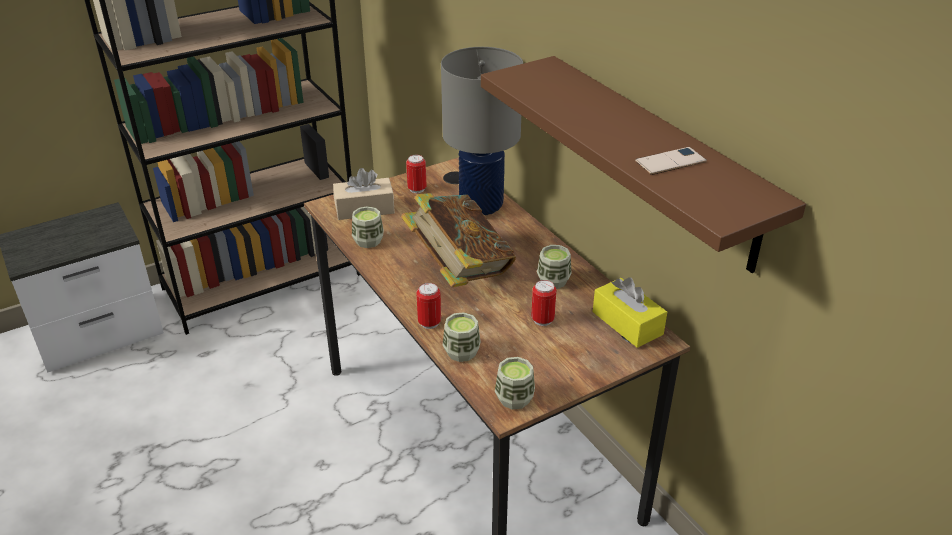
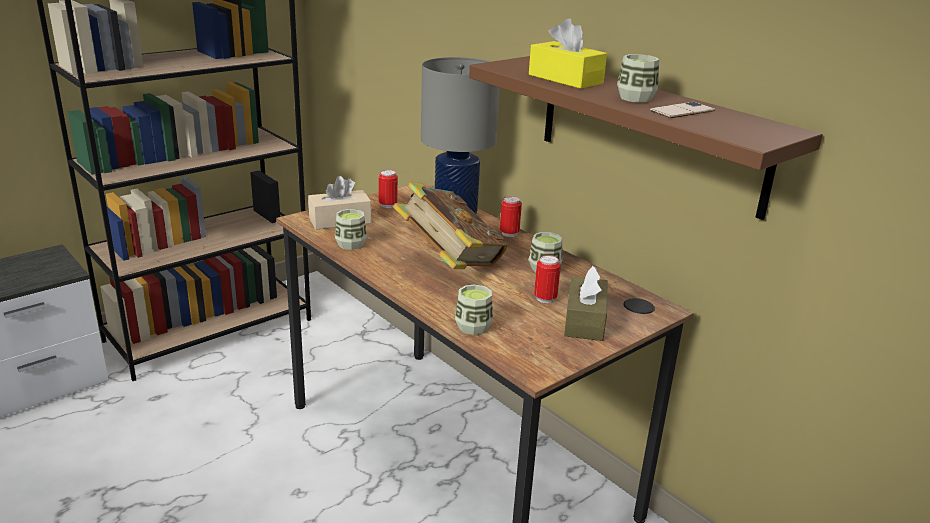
camera: 10 degrees left, 10 degrees down
(429, 323) = (433, 305): can -> can (509, 233)
(514, 398) = (540, 361): cup -> cup (635, 98)
(574, 350) = (584, 321): none -> brown tissue box
(627, 323) = (627, 297): yellow tissue box -> yellow tissue box (565, 79)

